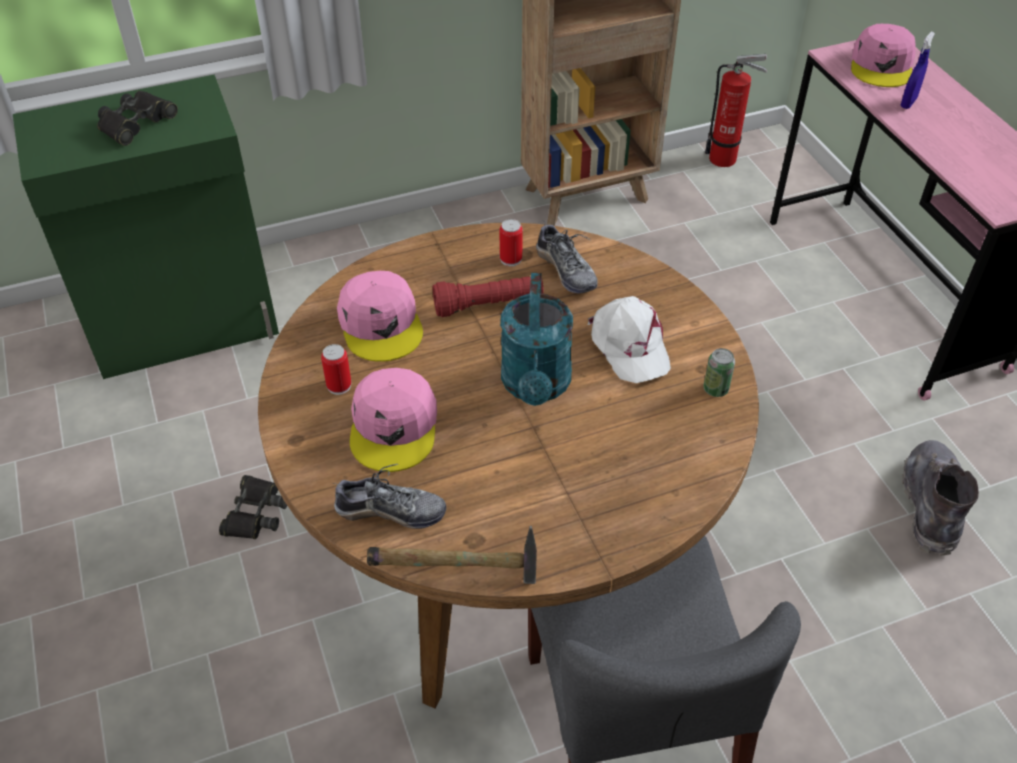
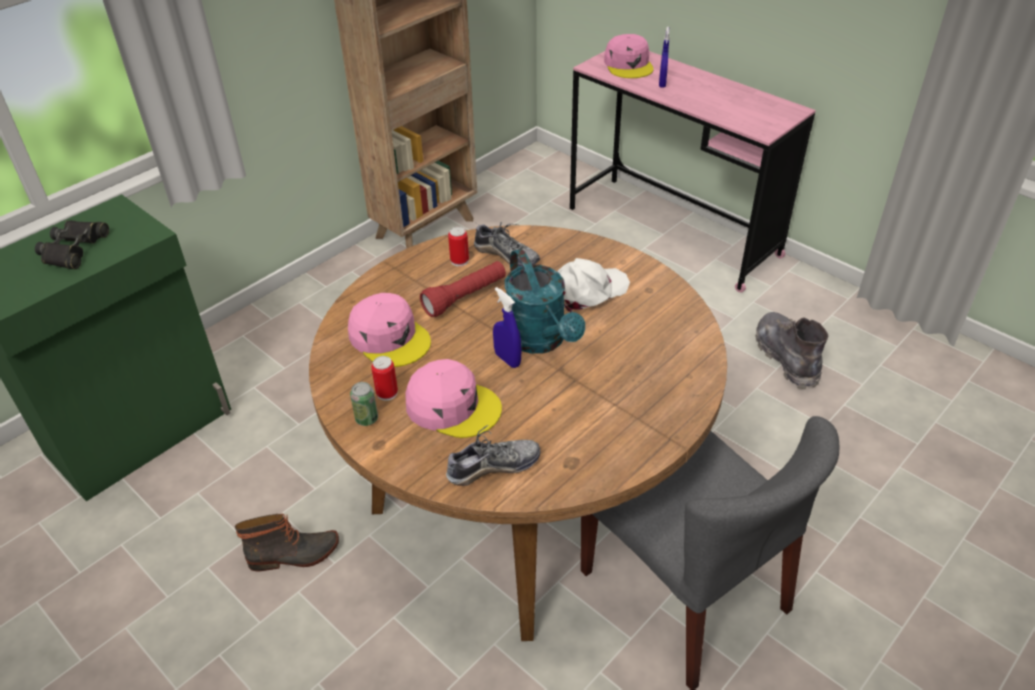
camera: 25 degrees left, 5 degrees down
(255, 513) = (294, 555): black binoculars -> boot
(394, 426) = (453, 406): pink cap -> pink cap turned 45 degrees counterclockwise
(459, 569) = (574, 487): hammer -> none
(485, 395) = (507, 359): none -> blue spray bottle
(629, 346) = (588, 291): white cap -> white cap turned 75 degrees counterclockwise
(715, 389) = (668, 299): can -> can (366, 419)
(726, 159) = (513, 175): fire extinguisher -> none

